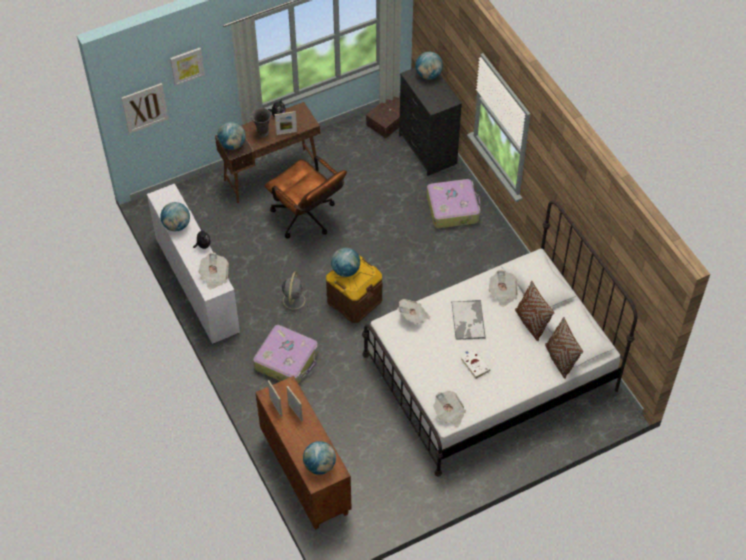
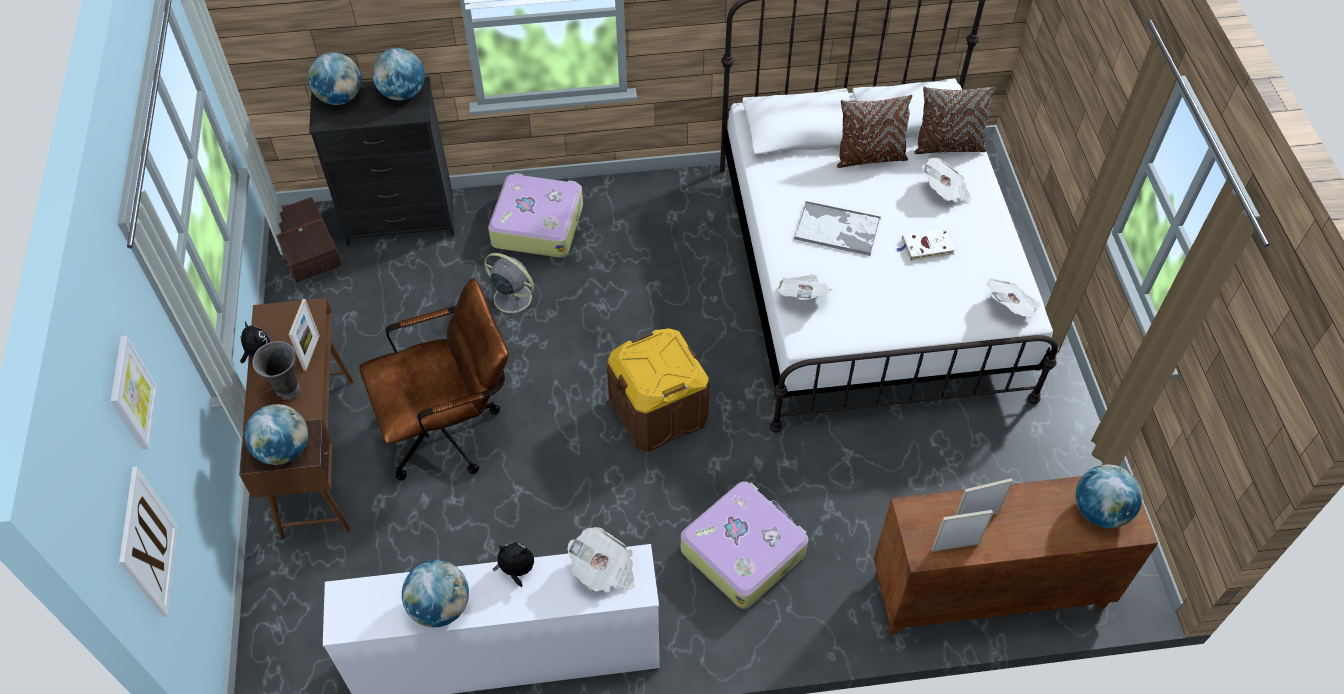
camera: 70 degrees left, 0 degrees up
(294, 299) = (615, 500): grey fan -> grey fan (511, 297)
(345, 270) = (647, 372): globe -> globe (402, 93)
(502, 293) = (800, 172): newspaper -> newspaper (945, 191)

